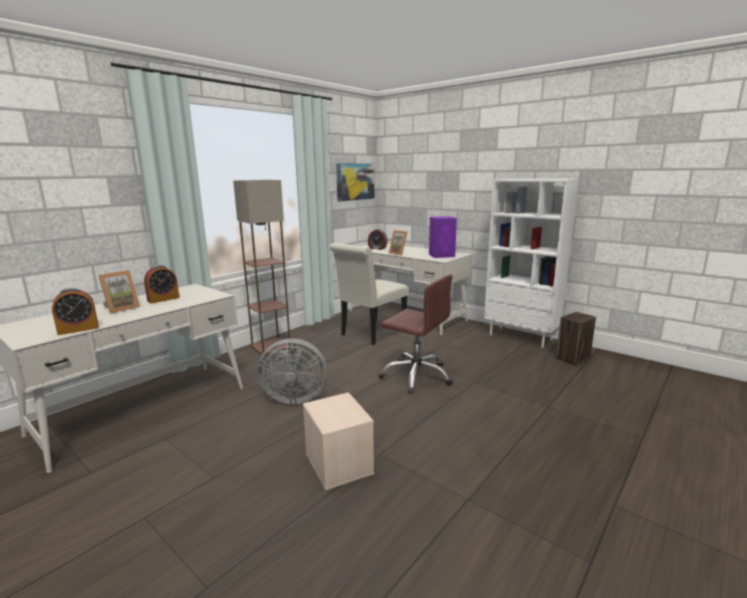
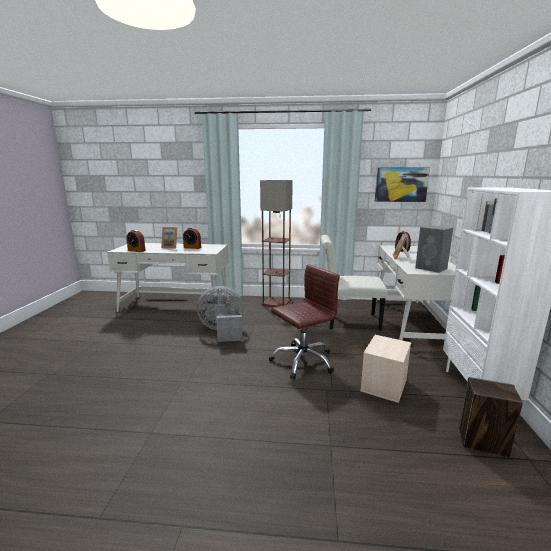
camera: 55 degrees right, 0 degrees up
(293, 397) = (222, 332): grey fan -> grey fan turned 120 degrees clockwise
(337, 463) = (162, 370): beige storage box -> beige storage box (383, 384)
(416, 376) = (302, 361): brown office chair -> brown office chair turned 120 degrees counterclockwise
(442, 255) = (432, 268): purple speaker -> grey speaker

